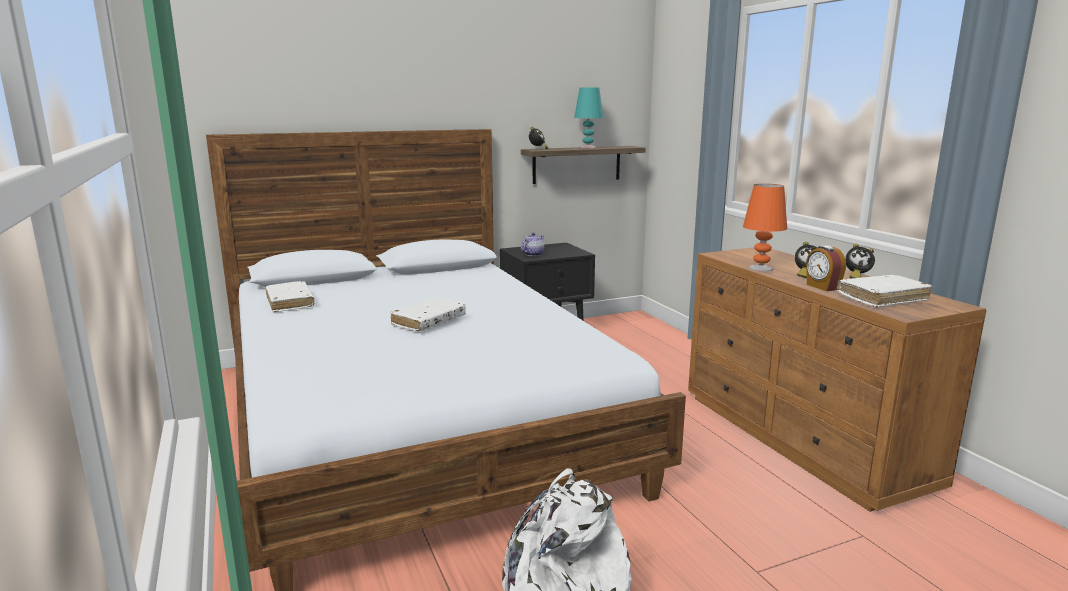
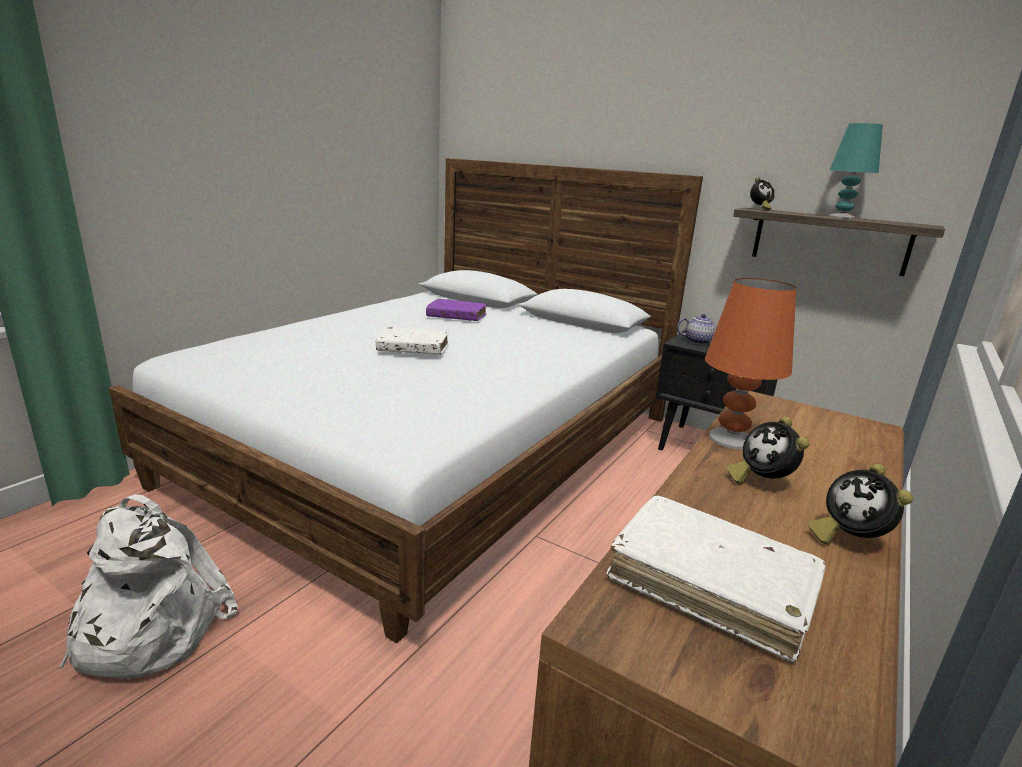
camera: 55 degrees right, 5 degrees up
(290, 303) = (407, 306): white book -> none
(359, 294) = (456, 316): none -> purple book
(822, 287) = (697, 505): alarm clock -> none

